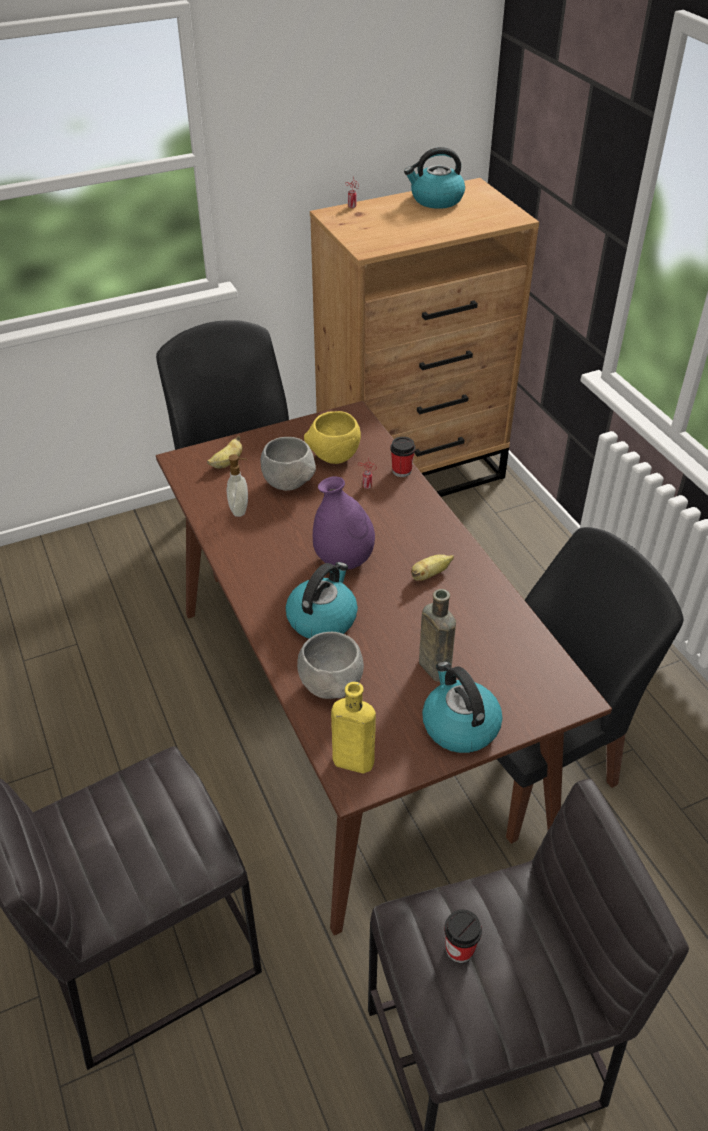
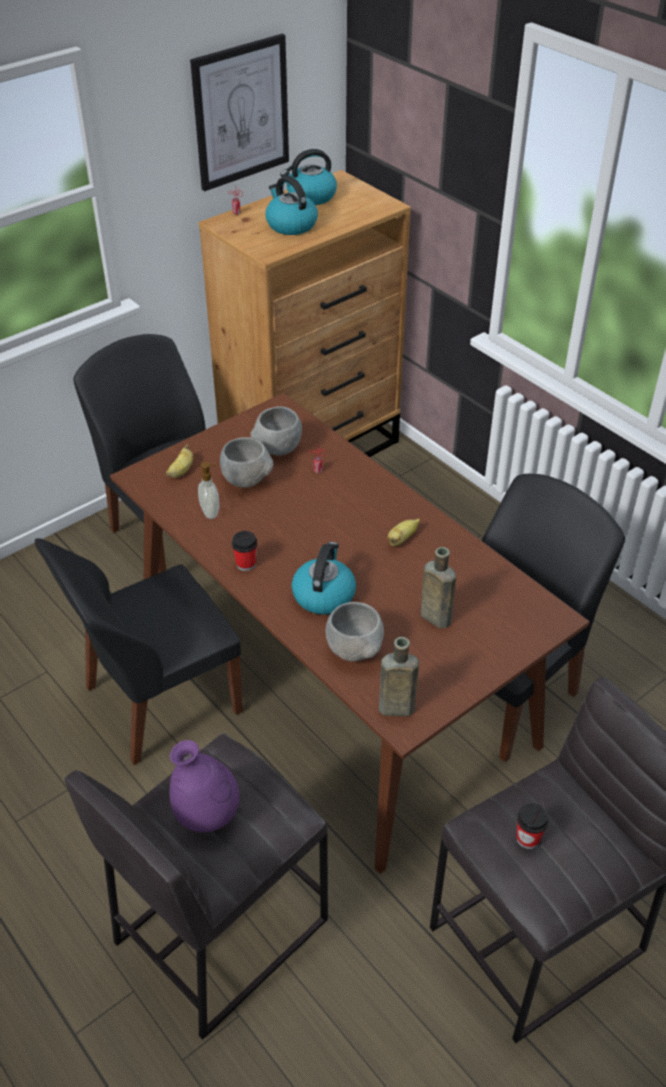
camera: 15 degrees left, 0 degrees up
(172, 696) = (158, 701): none -> black chair
(334, 458) = (278, 450): yellow bowl -> grey bowl
(344, 561) = (323, 541): purple vase -> purple vase (207, 816)
(350, 760) = (393, 708): yellow bottle -> brown bottle
(369, 99) = (241, 112): none -> picture
(401, 471) = (343, 452): cup -> cup (246, 564)
(459, 725) = (472, 660): kettle -> kettle (290, 225)

